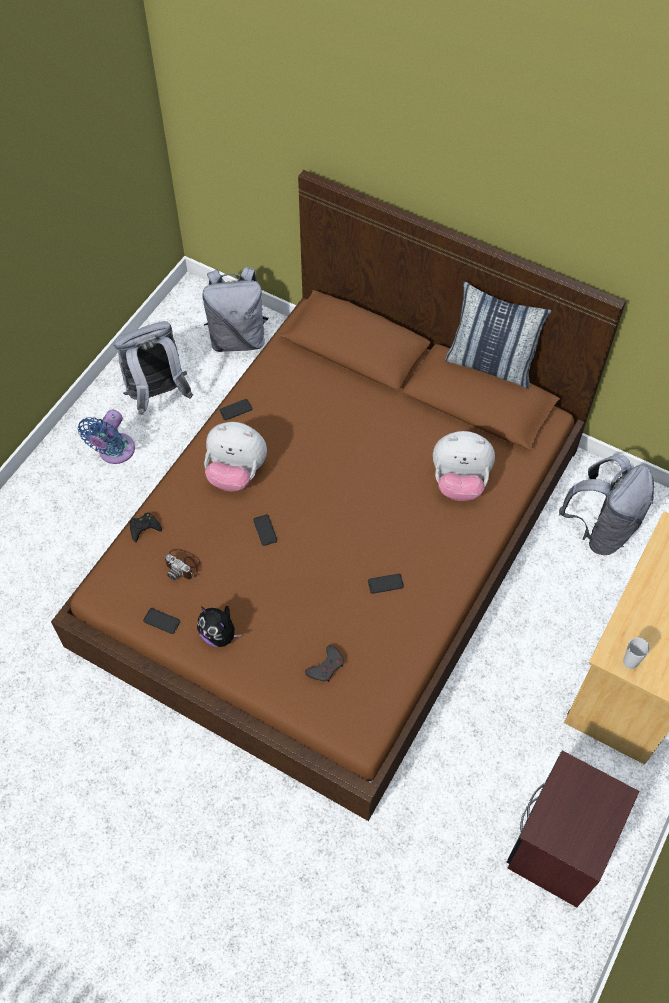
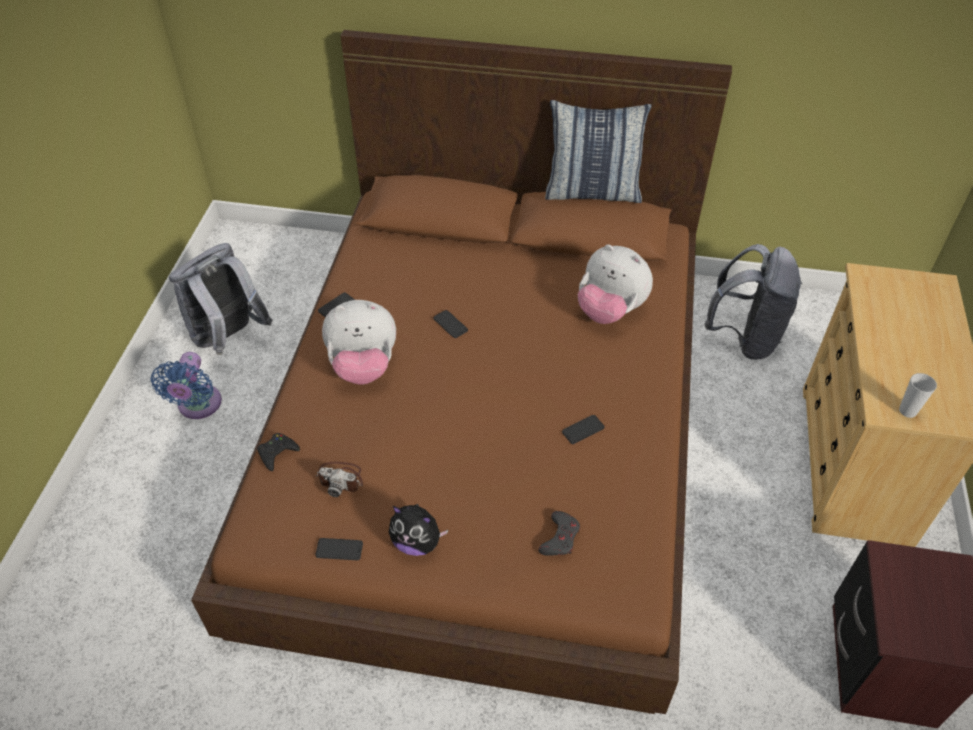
camera: 20 degrees left, 10 degrees down
(238, 338) = (297, 263): grey backpack -> none
(265, 530) = (422, 414): phone -> phone (450, 324)
(459, 482) = (610, 311): plush toy -> plush toy turned 45 degrees clockwise

